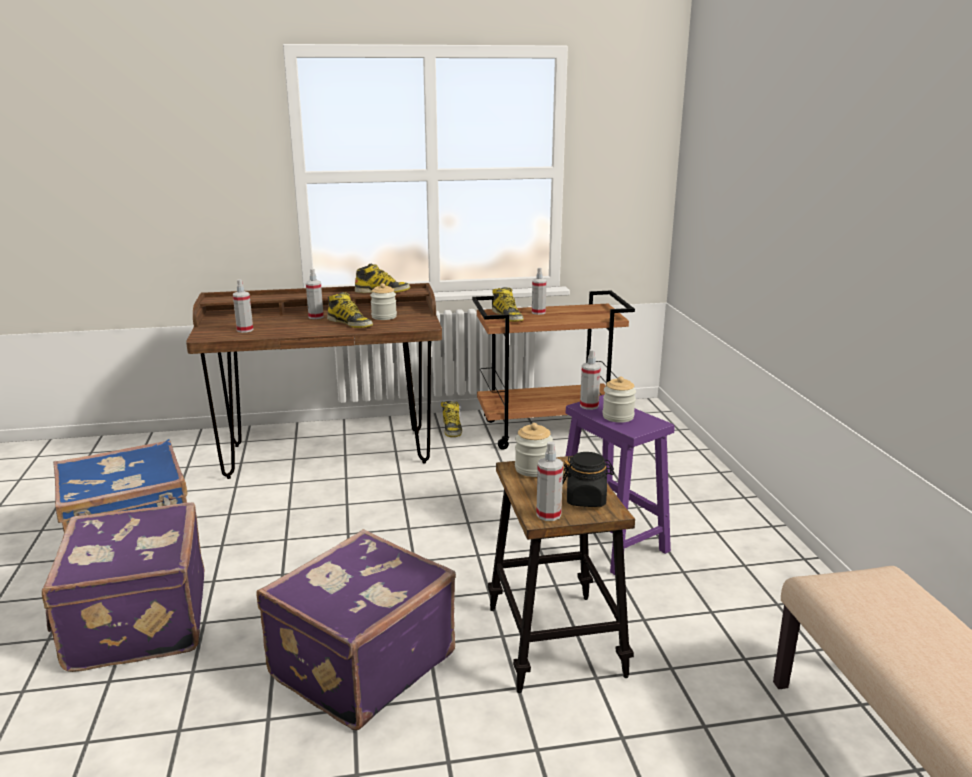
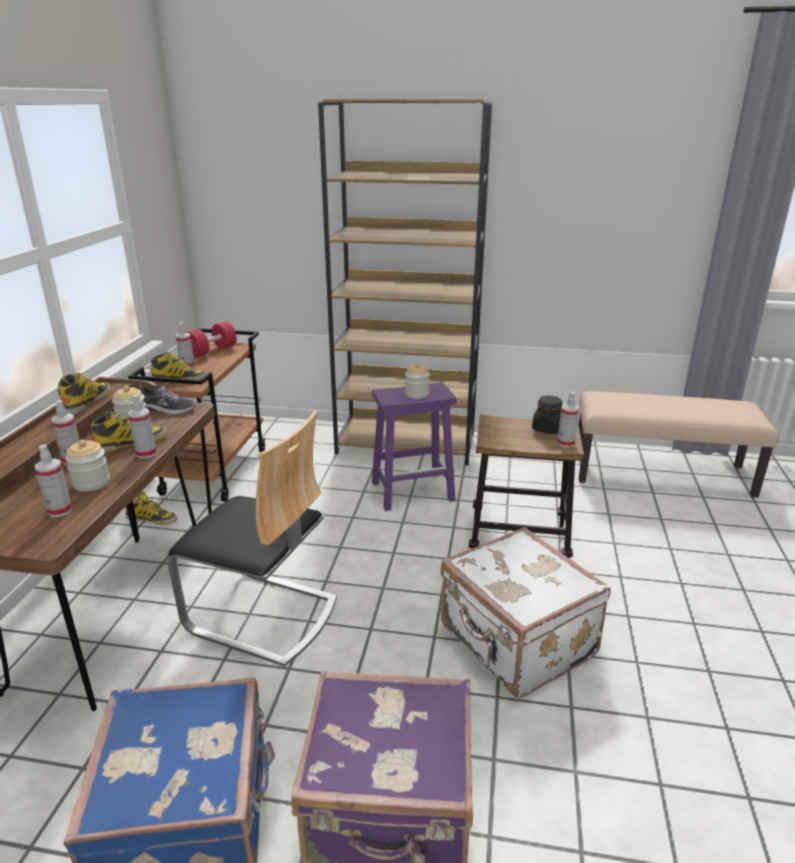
camera: 70 degrees left, 5 degrees up
(347, 510) = (262, 615): none -> chair
(359, 664) = (516, 642): purple suitcase -> white suitcase
(417, 319) = (167, 409): none -> shoe
(533, 469) = (495, 435): jar -> jar (91, 483)
(584, 312) = (212, 351): none -> red dumbbell
(589, 406) = (390, 398): spray bottle -> spray bottle (146, 453)
(722, 516) = (407, 443): none -> brown bookcase

